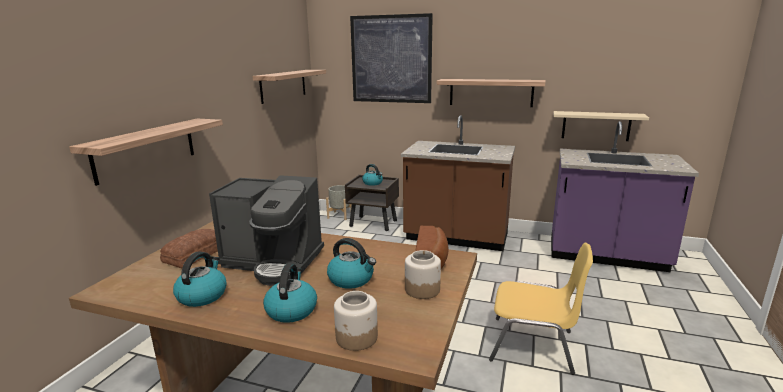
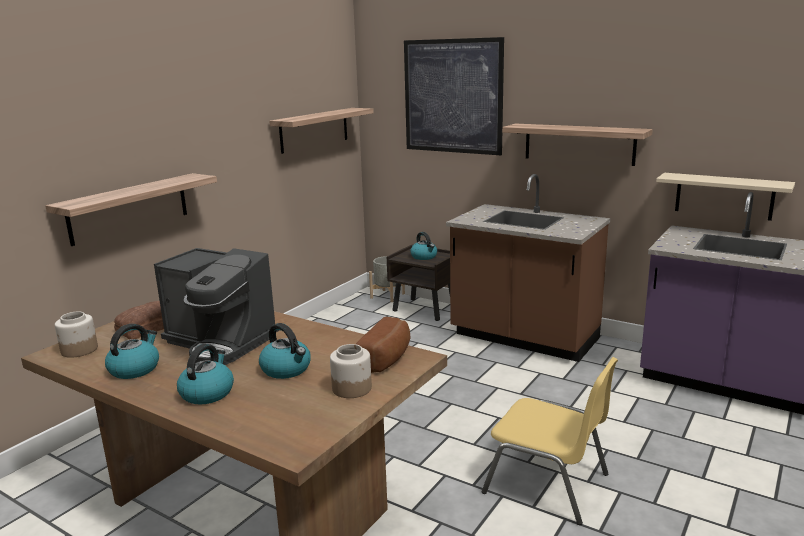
camera: 15 degrees right, 0 degrees up
(356, 338) = (250, 427): jar -> jar (79, 350)

